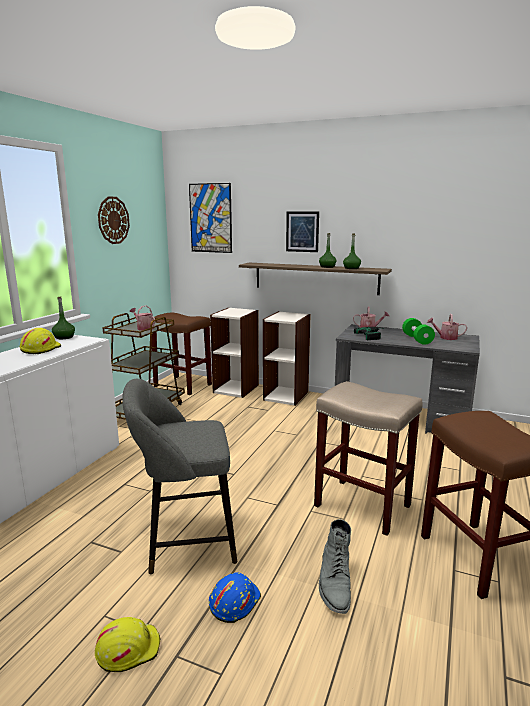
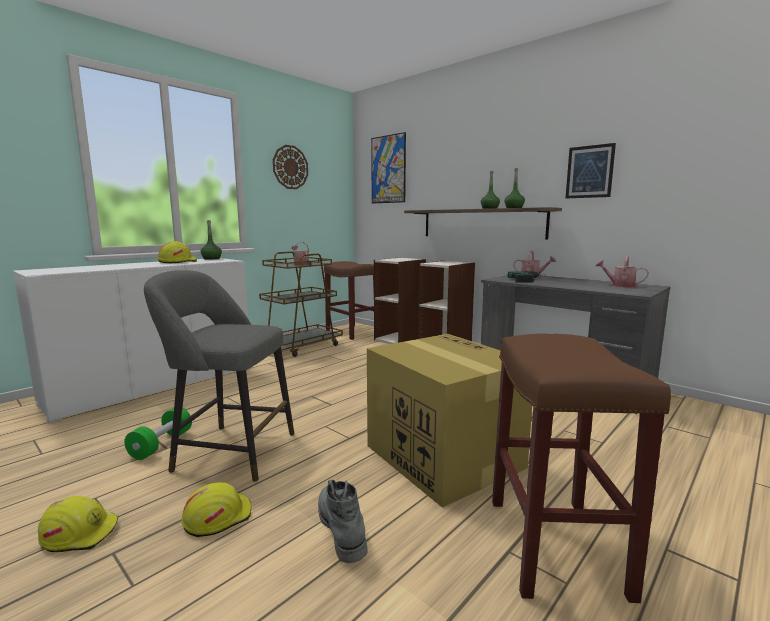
camera: 20 degrees right, 5 degrees down
(234, 602) = (217, 517): blue hard hat -> yellow hard hat
(302, 231) = (469, 174): picture -> picture (589, 171)
(335, 583) = (341, 527): grey boot -> grey boot turned 135 degrees clockwise
(361, 505) = (442, 455): beige stool -> cardboard box
(417, 339) = (579, 284): green dumbbell -> green dumbbell (161, 444)

